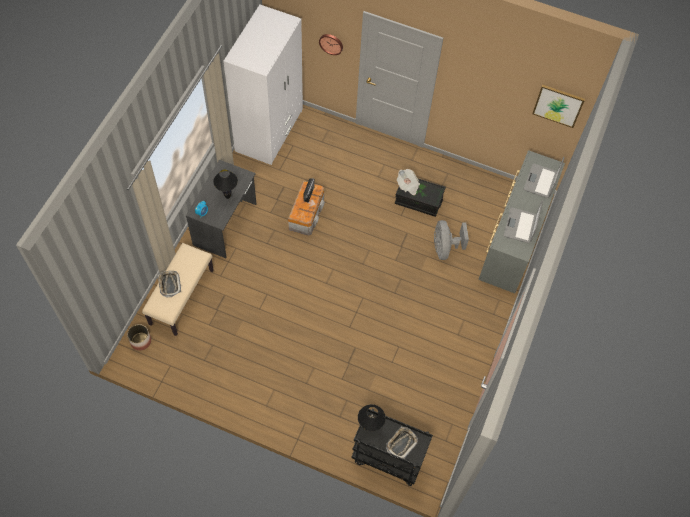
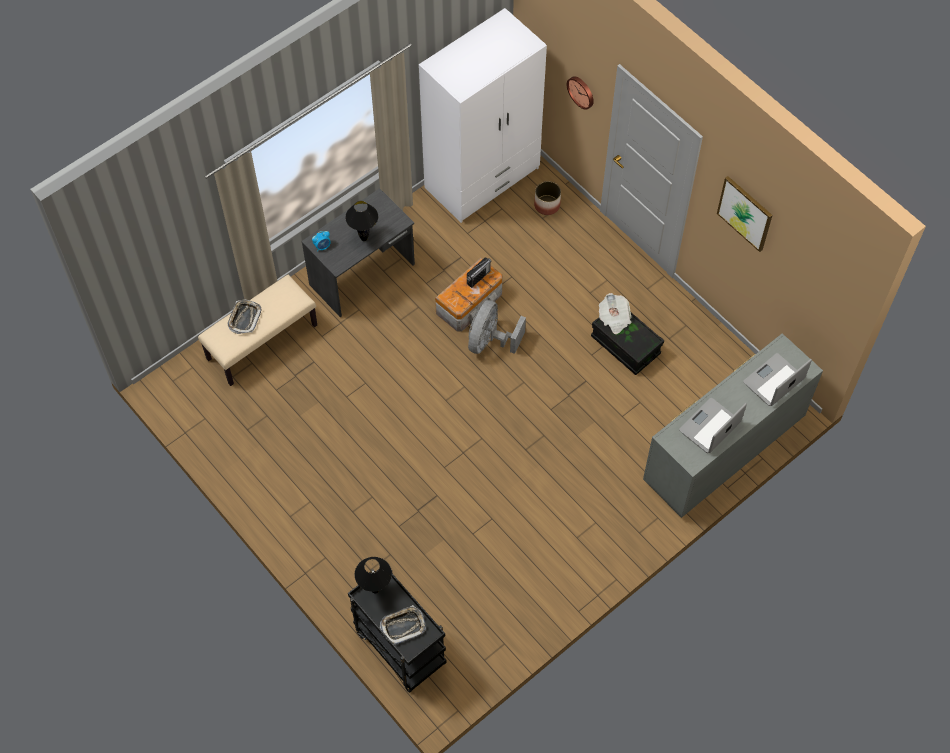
camera: 30 degrees right, 0 degrees up
(141, 341) = (187, 374): planter -> planter (547, 205)
(445, 248) = (624, 421): grey fan -> grey fan (490, 341)
(558, 105) = (825, 285): picture -> picture (745, 213)

